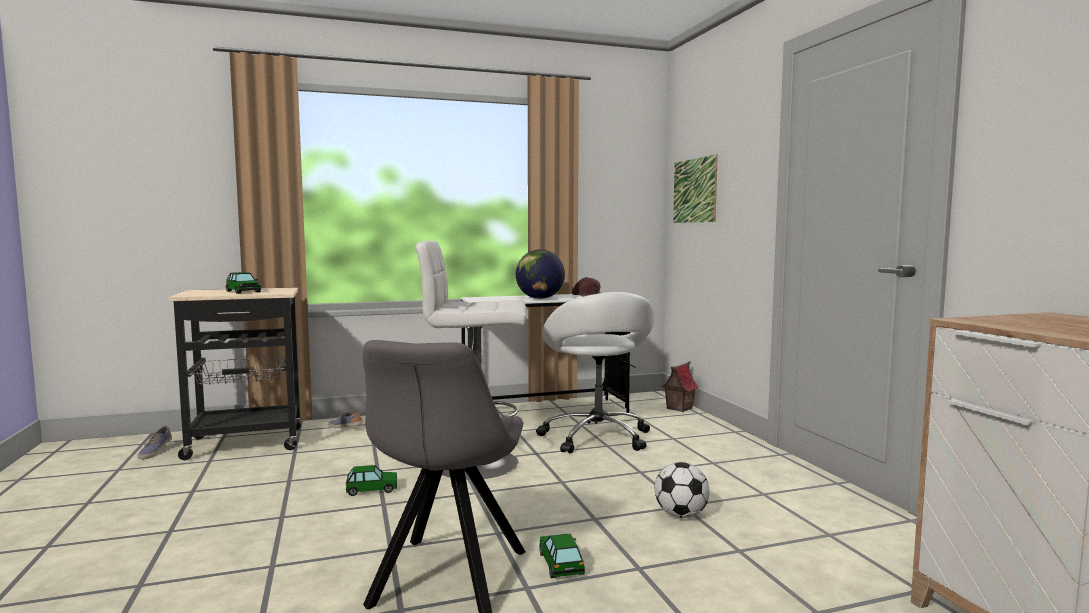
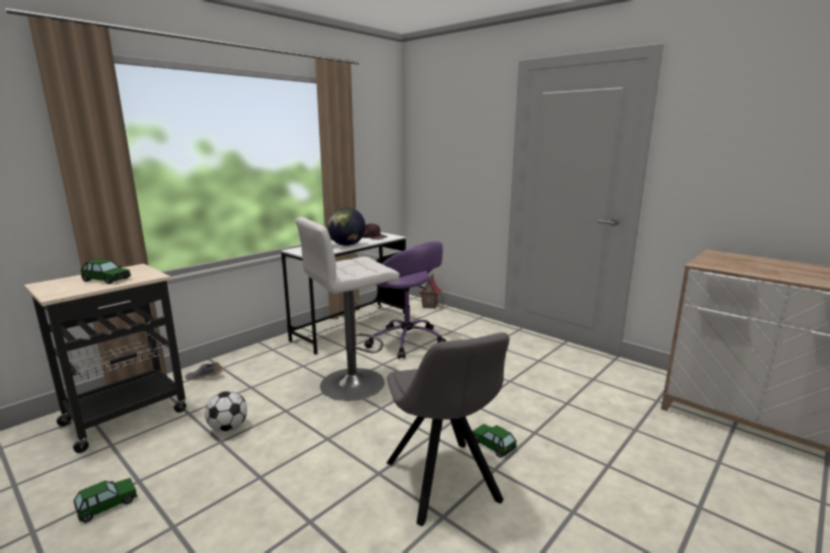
camera: 30 degrees left, 10 degrees up
(154, 451) = (30, 452): shoe -> none
(372, 489) = (302, 428): toy car -> toy car (107, 504)
(597, 438) = (407, 342): white office chair -> purple office chair
(681, 515) = (516, 388): football -> football (228, 428)
(694, 190) = (433, 154): picture -> none

